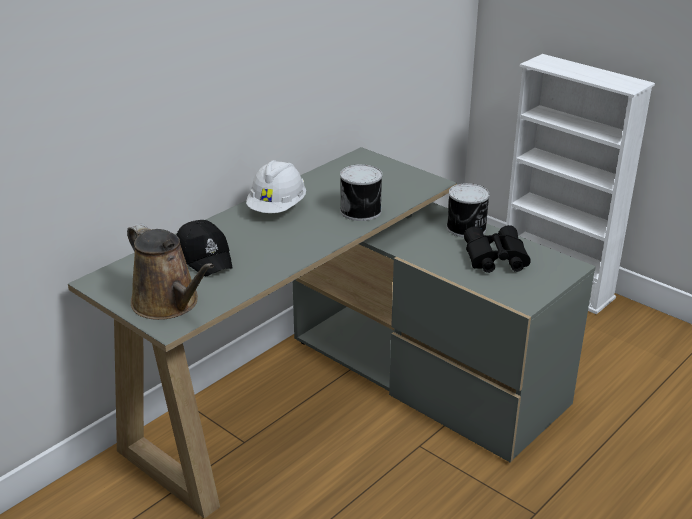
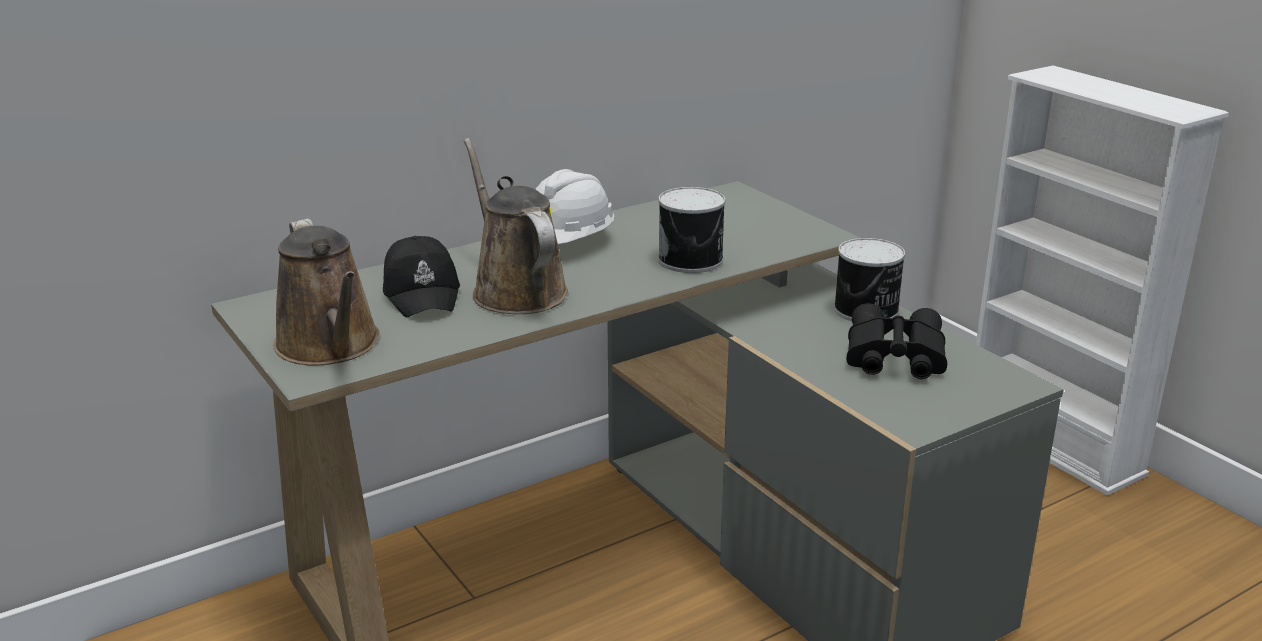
camera: 15 degrees right, 5 degrees down
(263, 247) = (515, 290): none -> brown watering can

